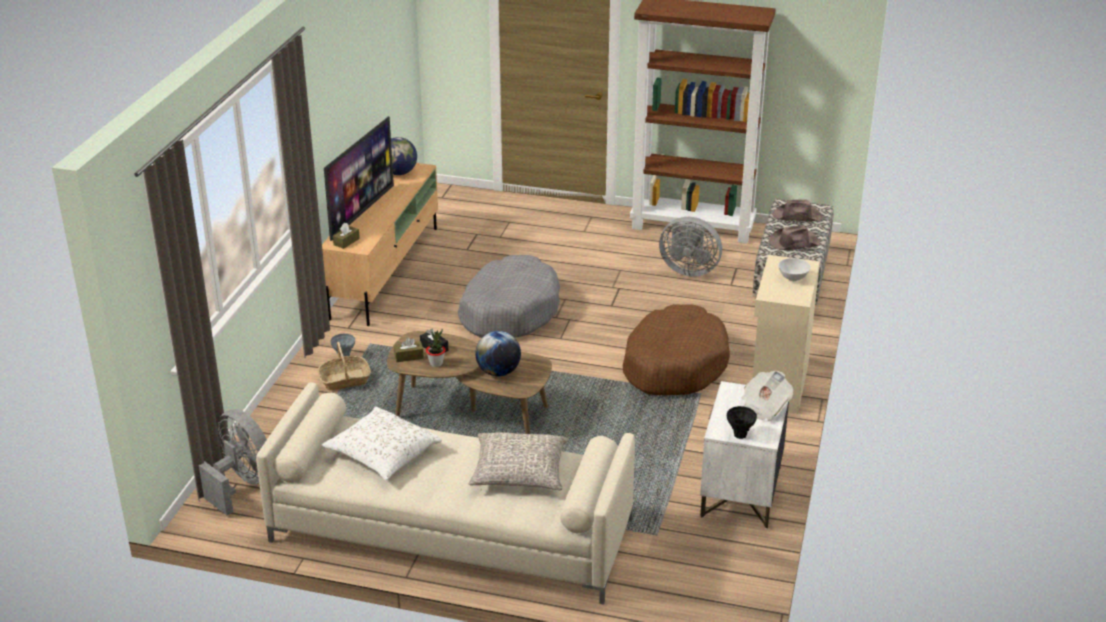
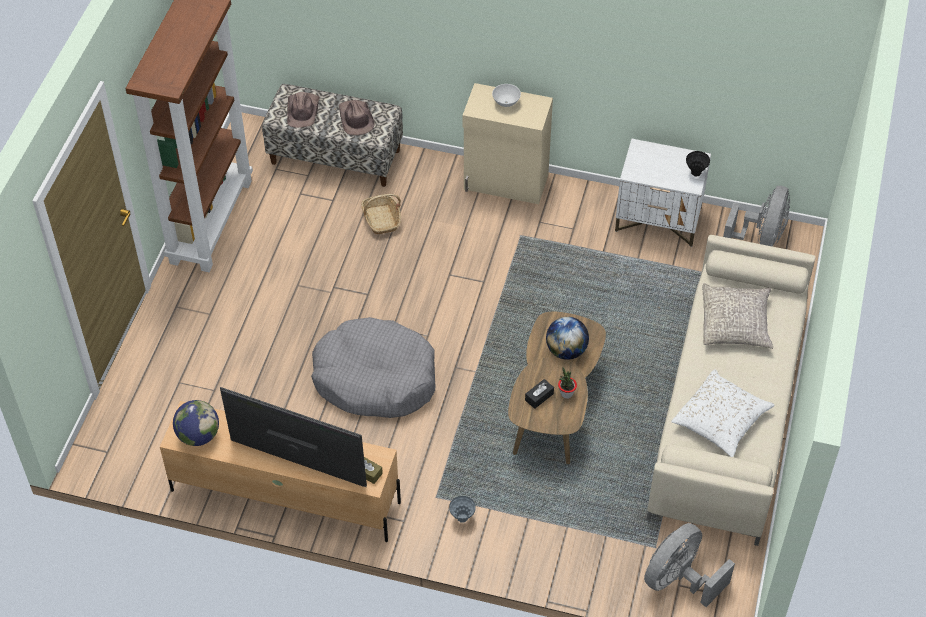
camera: 90 degrees left, 20 degrees up
(344, 380) = (504, 513): basket -> basket (381, 219)
(409, 356) = (555, 416): brown tissue box -> none
(674, 365) = (474, 251): brown dog bed -> none
(688, 270) = (301, 230): grey fan -> grey fan (760, 238)
(763, 408) = (657, 156): newspaper -> none

